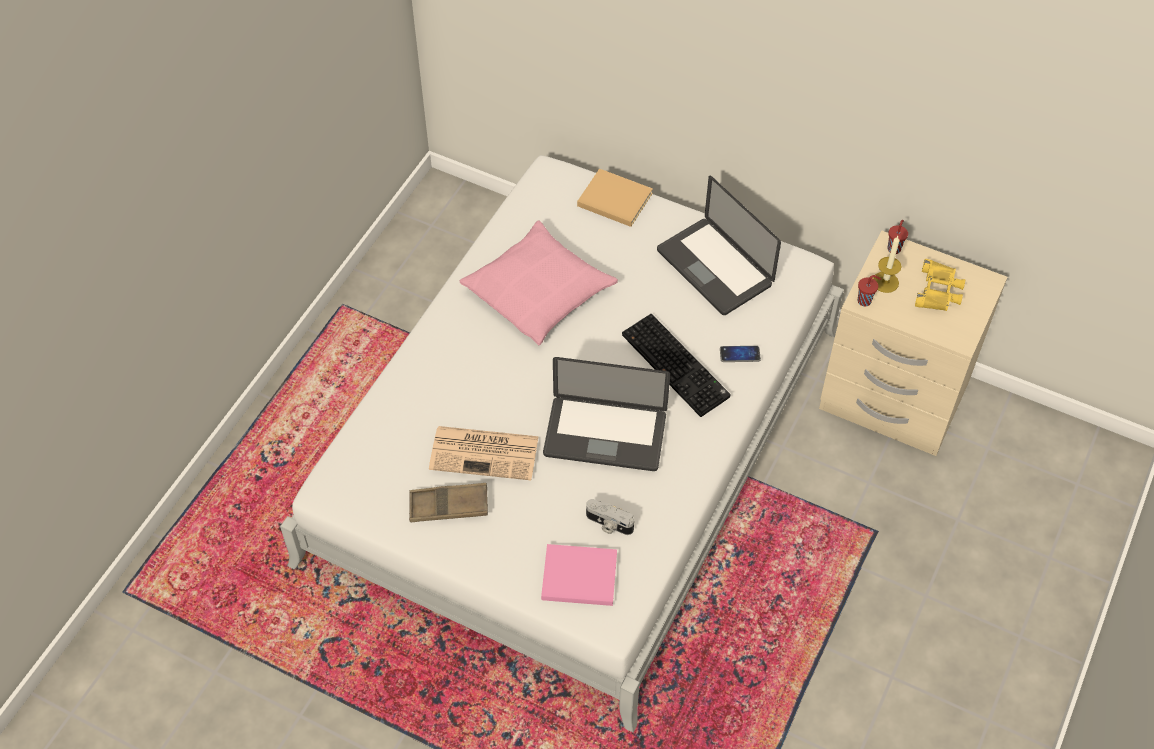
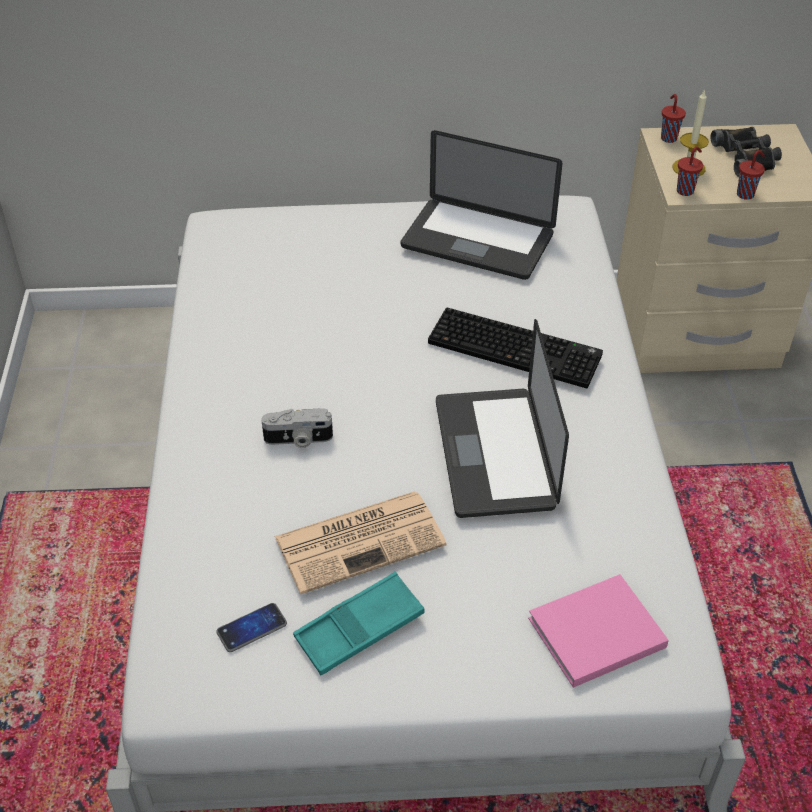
camera: 30 degrees left, 10 degrees down
(449, 506) = (359, 629): brown tray -> turquoise tray
(539, 292) = (293, 339): pink pillow -> none
(605, 435) = (494, 454): laptop -> laptop turned 105 degrees clockwise
(608, 524) = (580, 553): camera -> camera (298, 440)
(613, 199) = (309, 221): beige book -> none
(740, 354) = (574, 310): phone -> phone (252, 628)
(907, 323) = (746, 194): none -> red cup
(939, 291) = (746, 157): yellow binoculars -> black binoculars

